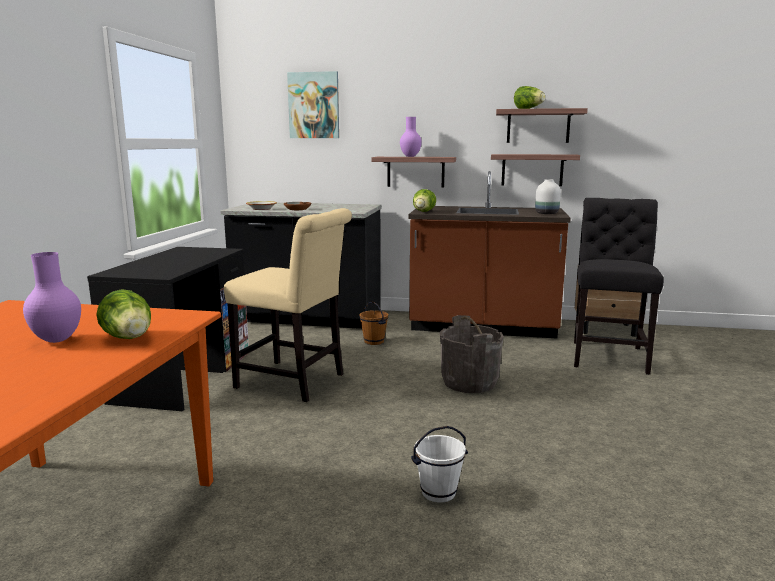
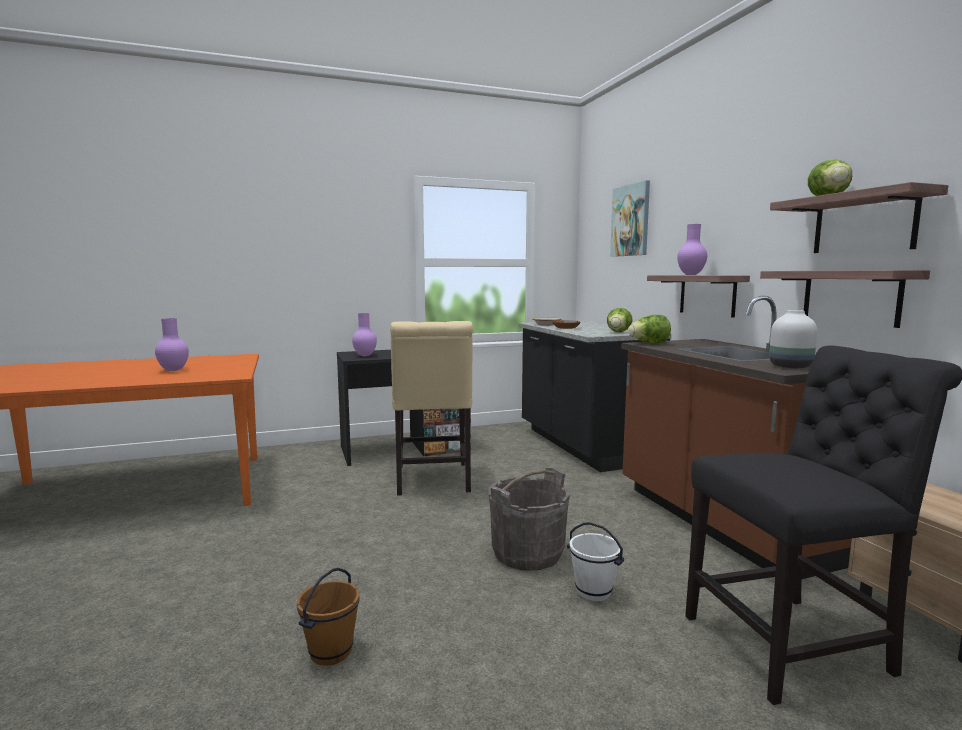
camera: 60 degrees right, 5 degrees down
(130, 339) = (177, 377): lettuce -> lettuce (618, 332)
(154, 271) = (364, 355): none -> purple vase
(373, 342) = (569, 483): brown bucket -> brown bucket (330, 651)
(439, 493) = (261, 592): white bucket -> white bucket (593, 592)

